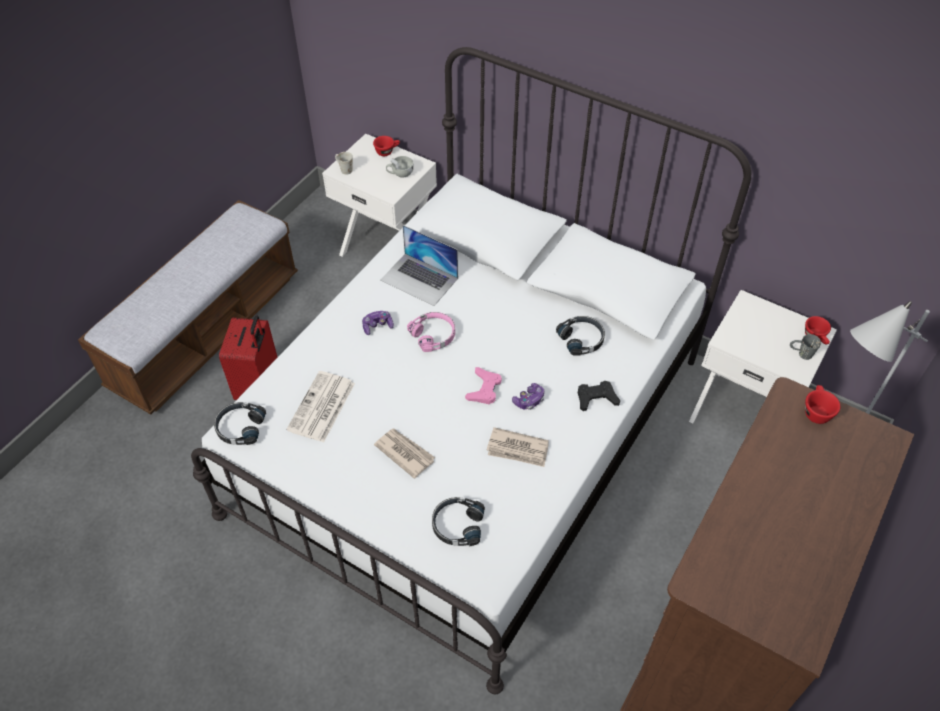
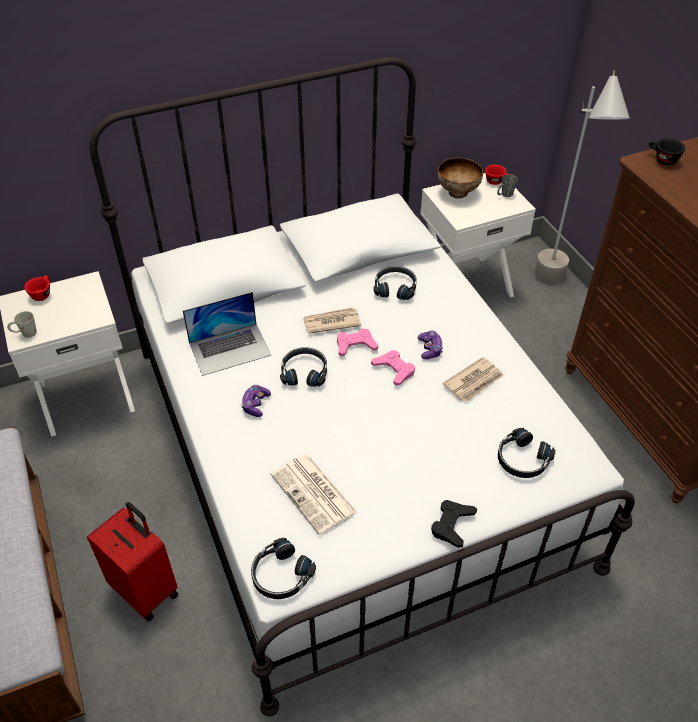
camera: 55 degrees left, 5 degrees down
(400, 173) = (82, 299): white cup -> none
(404, 453) = (418, 457): newspaper -> newspaper (331, 322)
(433, 335) = (304, 372): pink headphones -> black headphones
(489, 350) = (355, 345): none -> pink game controller
(596, 398) = (461, 310): black game controller -> black game controller (452, 525)
(763, 317) = (457, 193): none -> bowl
(815, 411) = (662, 159): red cup -> black cup

